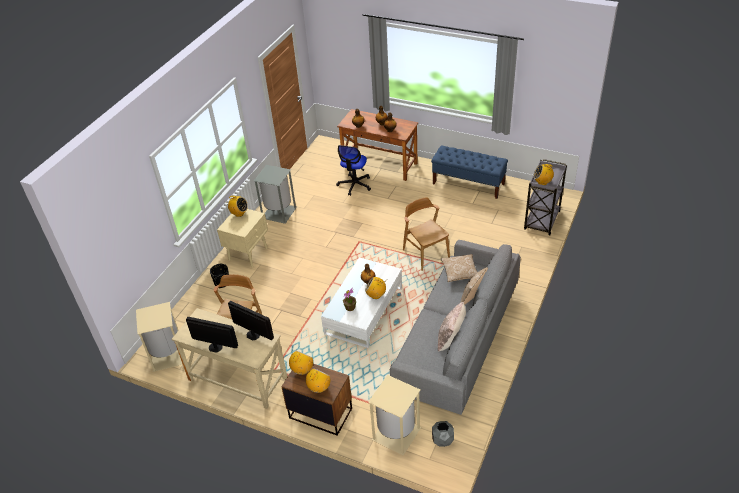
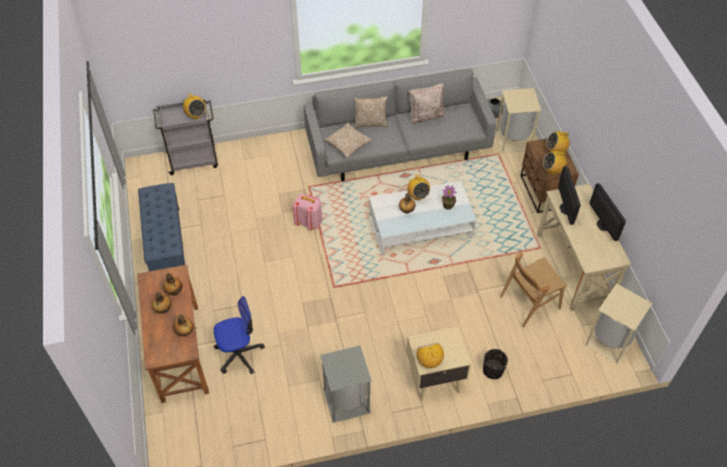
camera: 130 degrees left, 10 degrees up
(426, 254) = (309, 222): brown chair -> pink backpack

